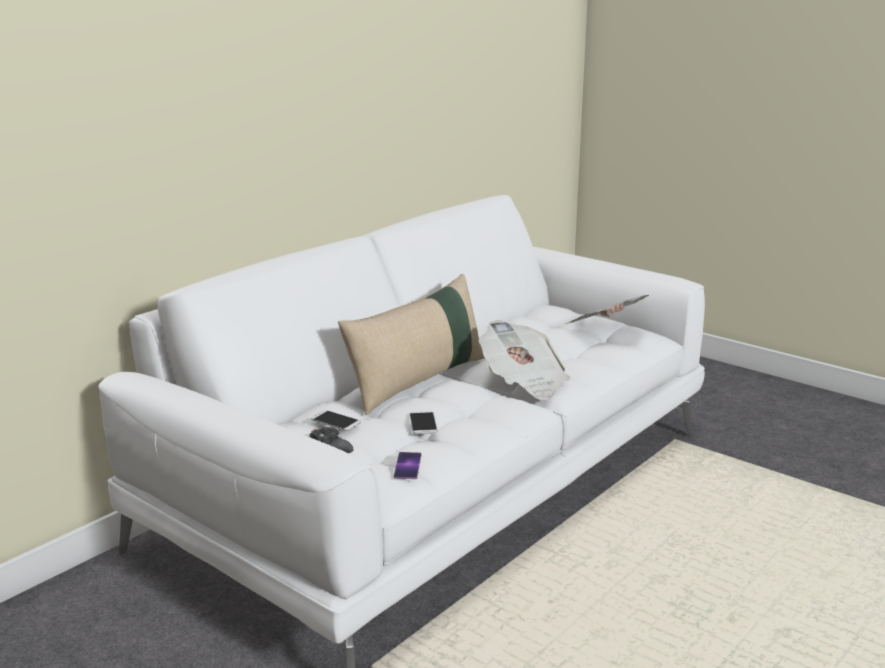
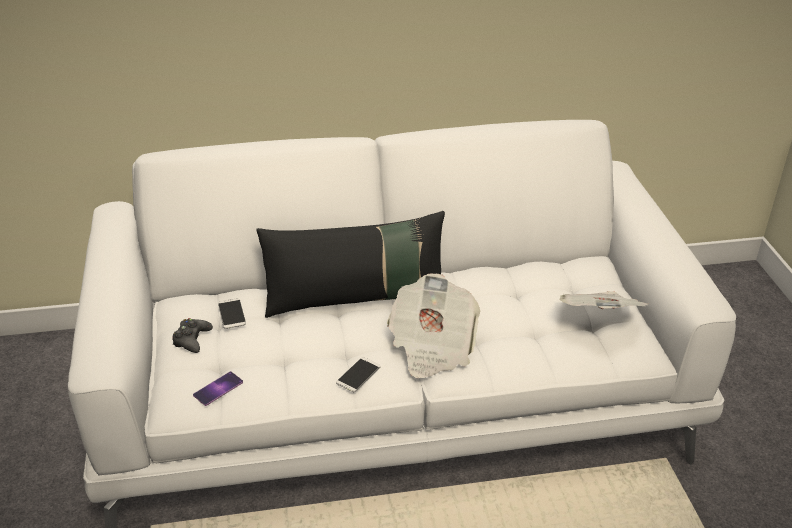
camera: 40 degrees right, 15 degrees up
(417, 381) = (355, 299): beige pillow -> black pillow
(423, 423) = (289, 350): phone -> phone (358, 375)

